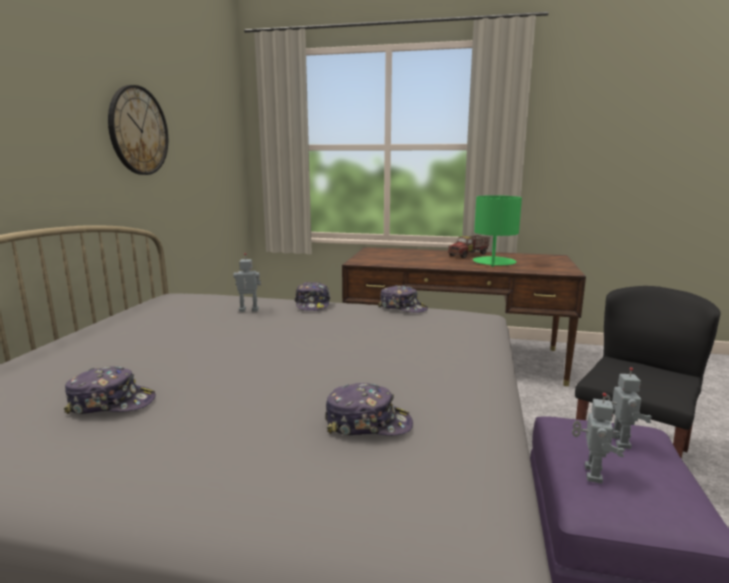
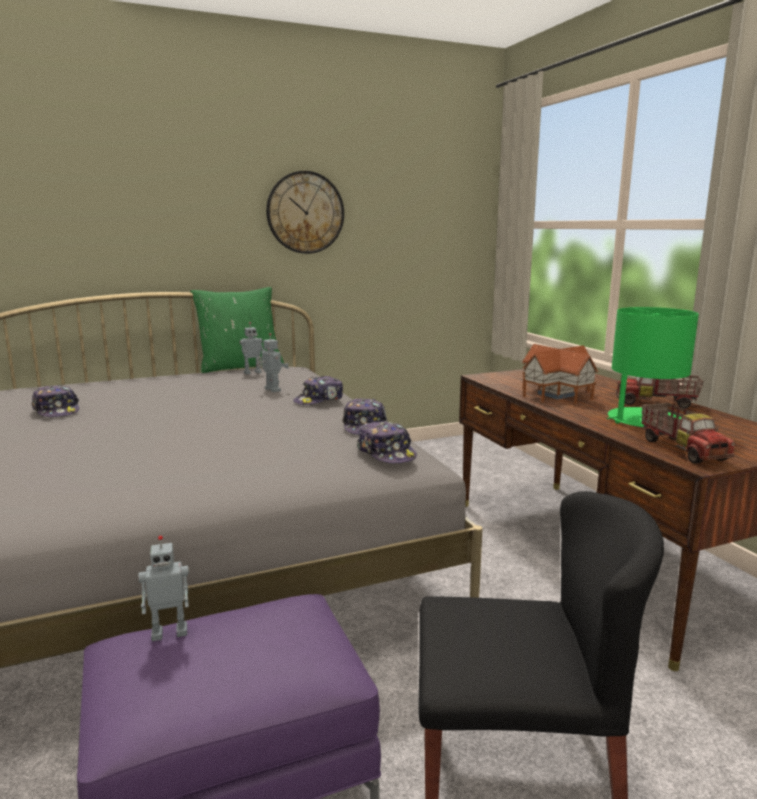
camera: 55 degrees right, 0 degrees up
(122, 306) = (240, 366): none -> green pillow
(368, 423) = (58, 471): cap -> cap (386, 453)
(425, 261) = (556, 395): none -> toy house
(546, 269) = (682, 449): none -> toy truck
(618, 441) = (262, 641): toy robot -> toy robot (252, 372)

